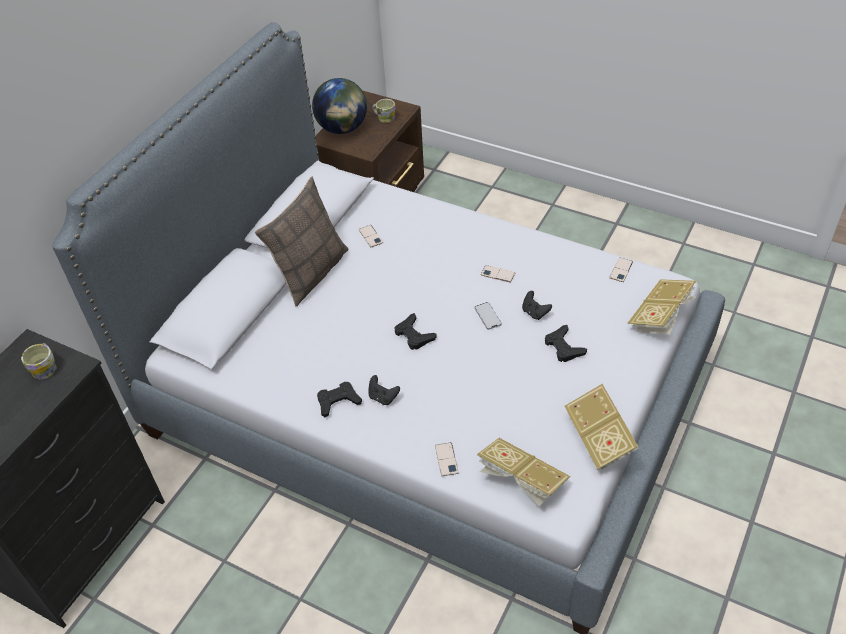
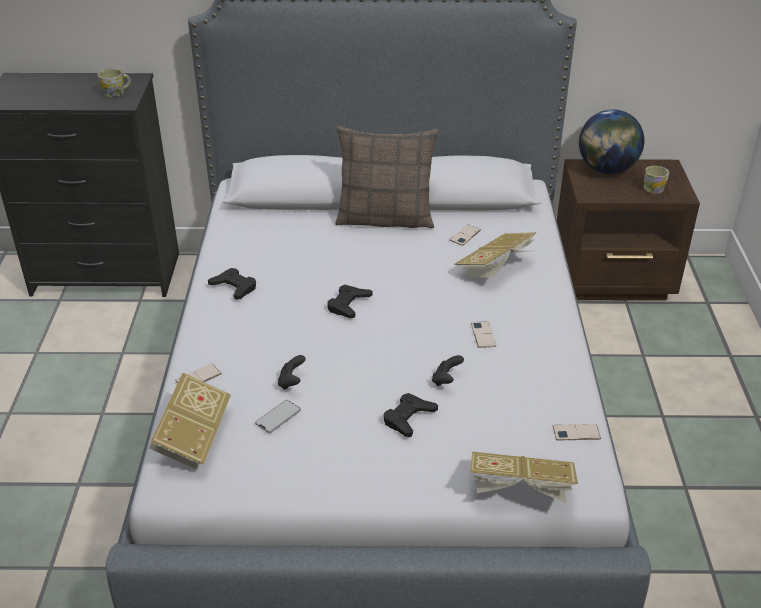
camera: 60 degrees right, 10 degrees down
(383, 397) = (255, 312): black game controller -> black game controller (291, 382)
(487, 316) = (413, 346): phone -> phone (278, 417)
(600, 439) = (286, 486): book -> book (495, 269)

